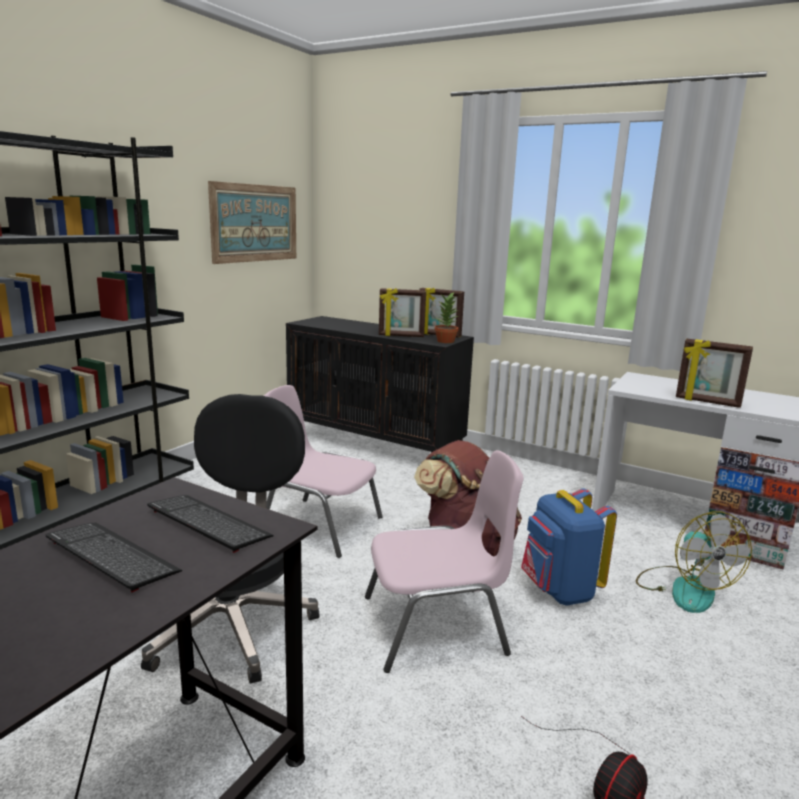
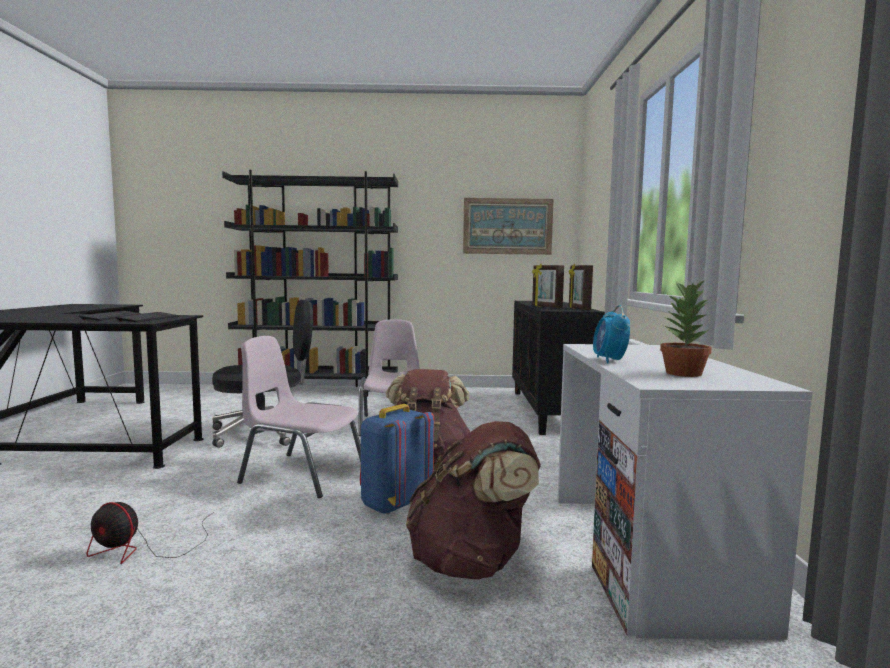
camera: 60 degrees right, 10 degrees down
(436, 626) = (302, 473): pink chair -> pink chair turned 150 degrees clockwise
(446, 341) = (560, 310): potted plant -> potted plant (684, 373)
(684, 588) = (472, 562): fan -> brown backpack
(707, 402) = (609, 360): picture frame -> alarm clock

